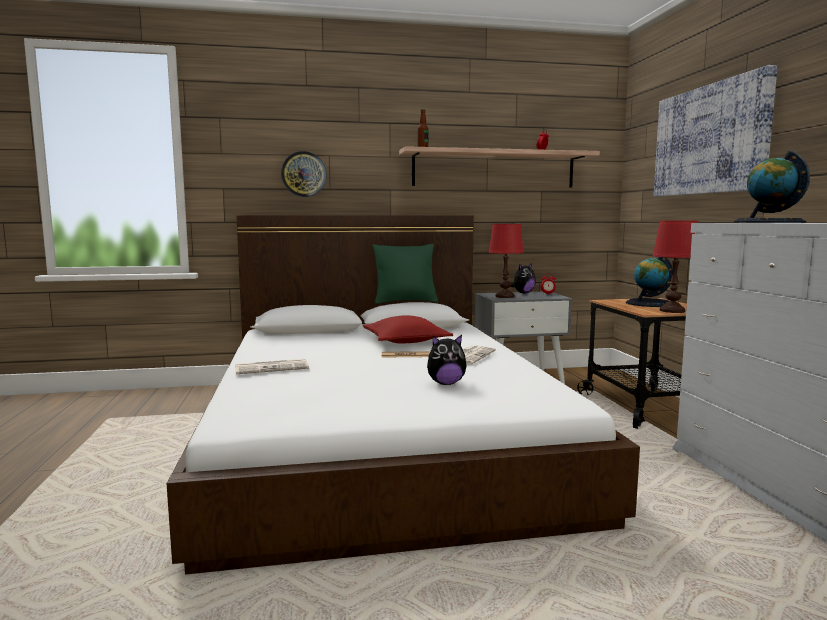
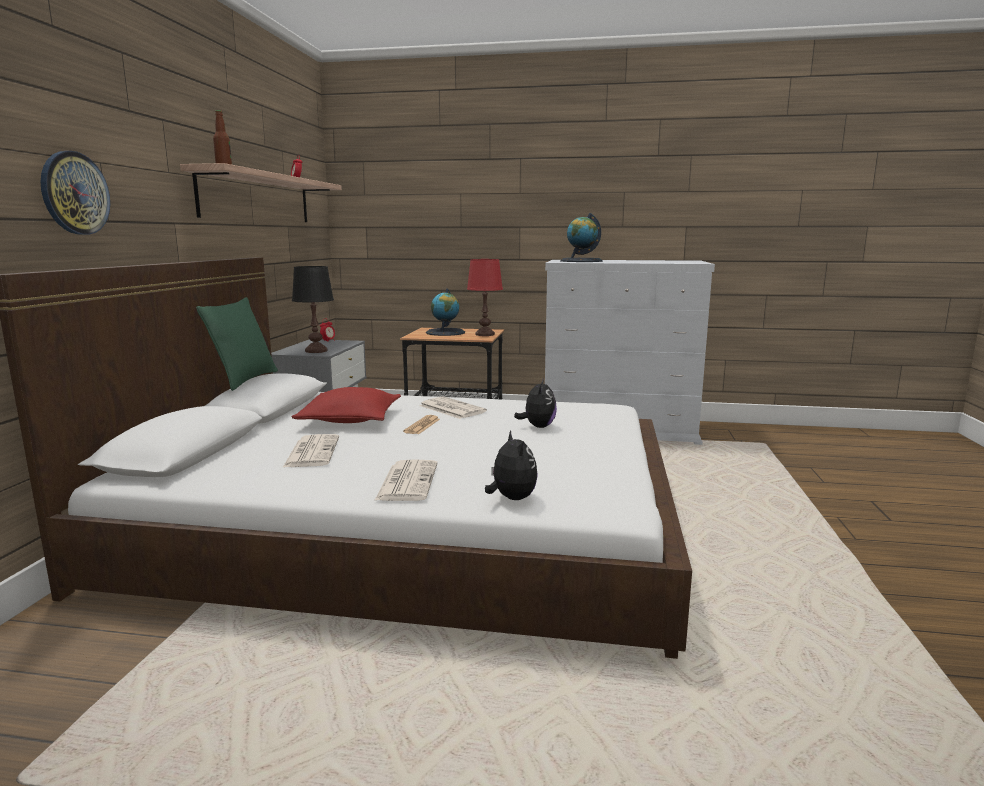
camera: 70 degrees left, 5 degrees up
(323, 345) = (312, 452): none -> newspaper
(504, 296) = (316, 351): red table lamp -> black table lamp
(523, 293) = (306, 345): plush toy -> plush toy (511, 498)
(711, 140) = (459, 189): picture -> none

